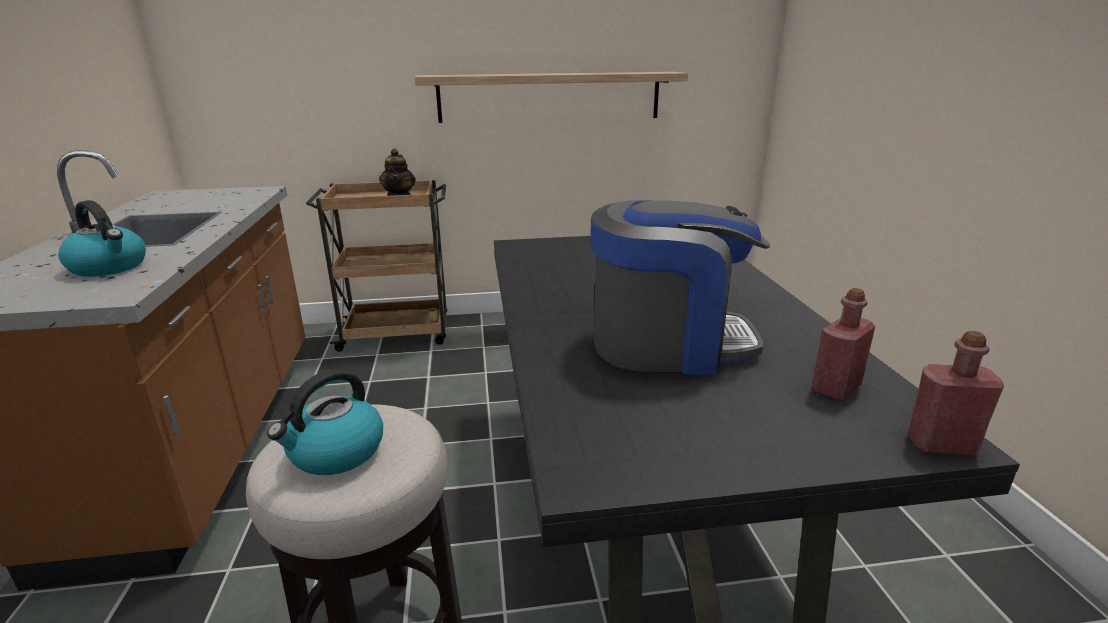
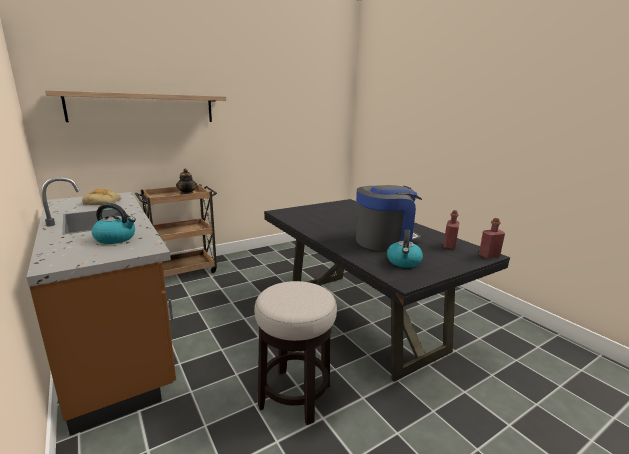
camera: 25 degrees left, 5 degrees down
(215, 200) = (103, 202): none -> bread
(335, 453) = (296, 298): kettle -> kettle (404, 262)
(550, 97) = (257, 140): shelf -> shelf (144, 108)

